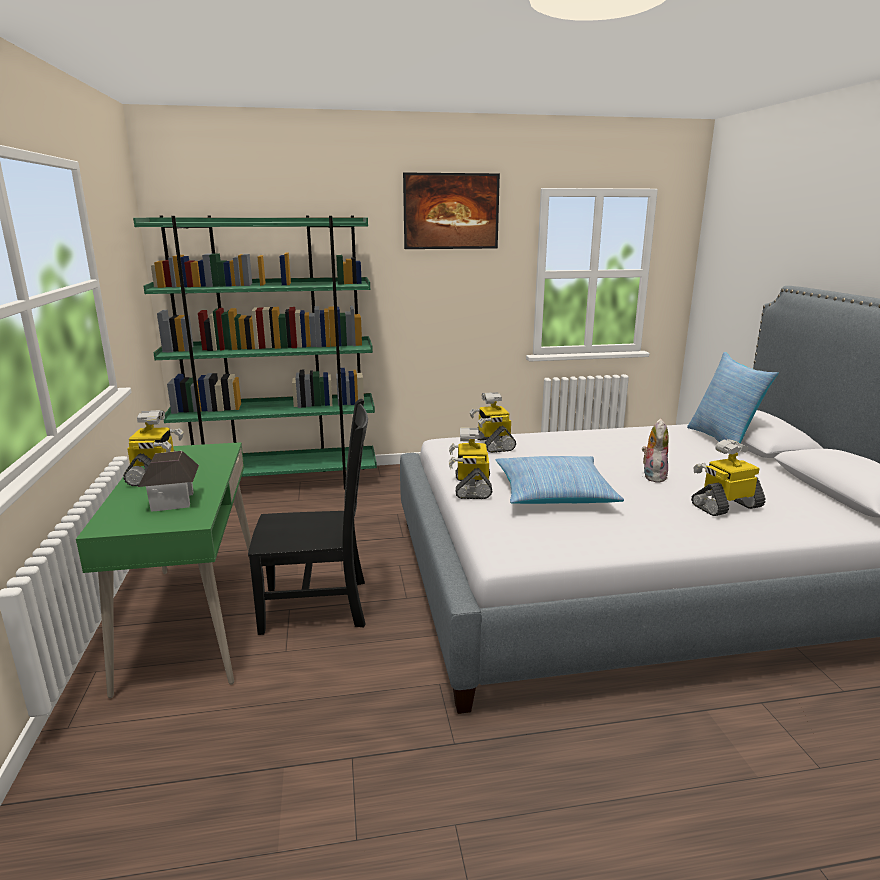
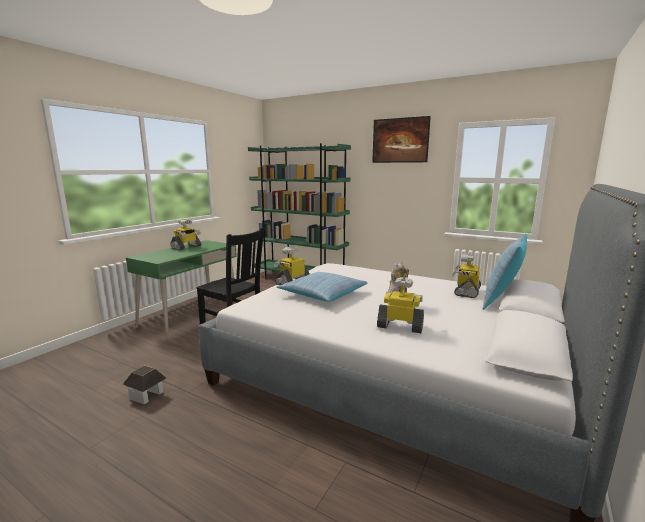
camera: 40 degrees right, 5 degrees down
(173, 501) = (170, 255): toy house -> toy house (146, 395)
(492, 444) = (346, 269): toy robot -> toy robot (466, 291)

